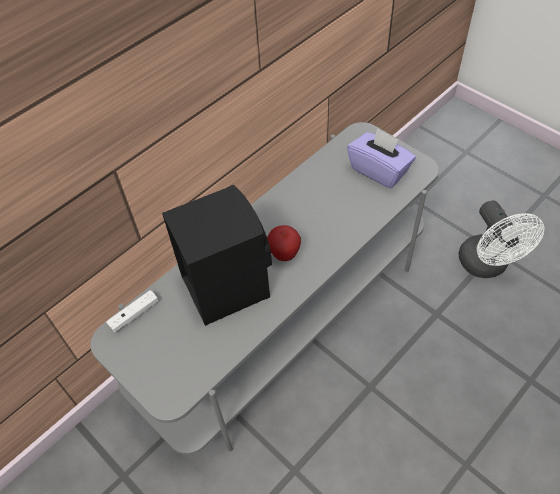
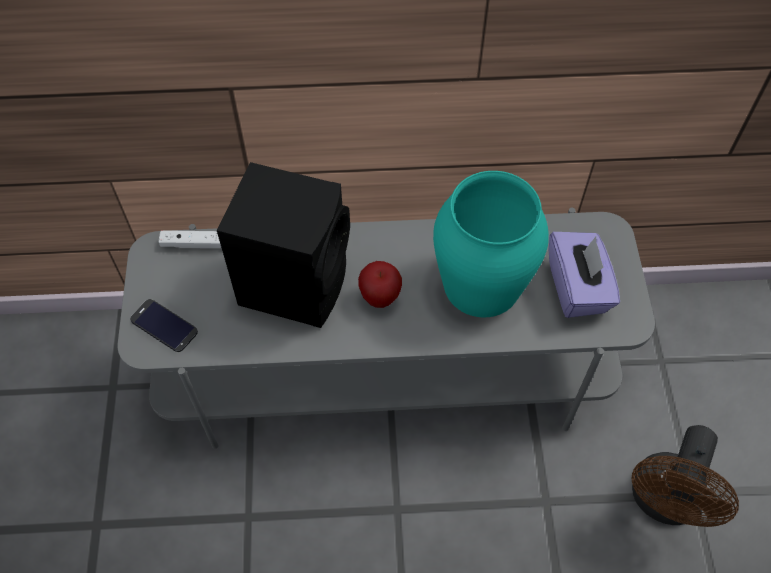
camera: 40 degrees right, 5 degrees up
(170, 376) = (164, 325): none -> phone
(330, 204) = (482, 283): none -> turquoise vase
(487, 266) = (664, 502): white fan -> brown fan

